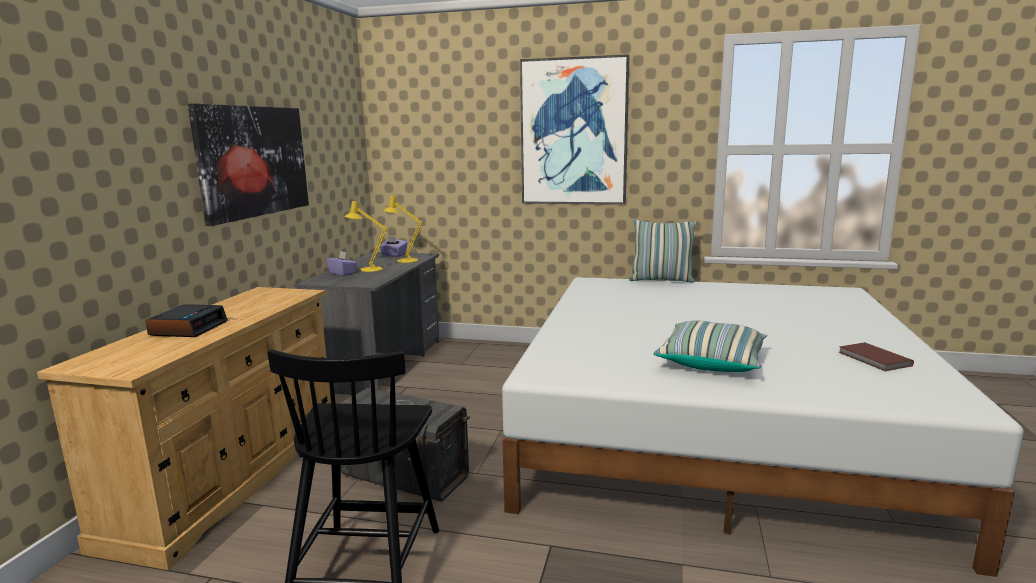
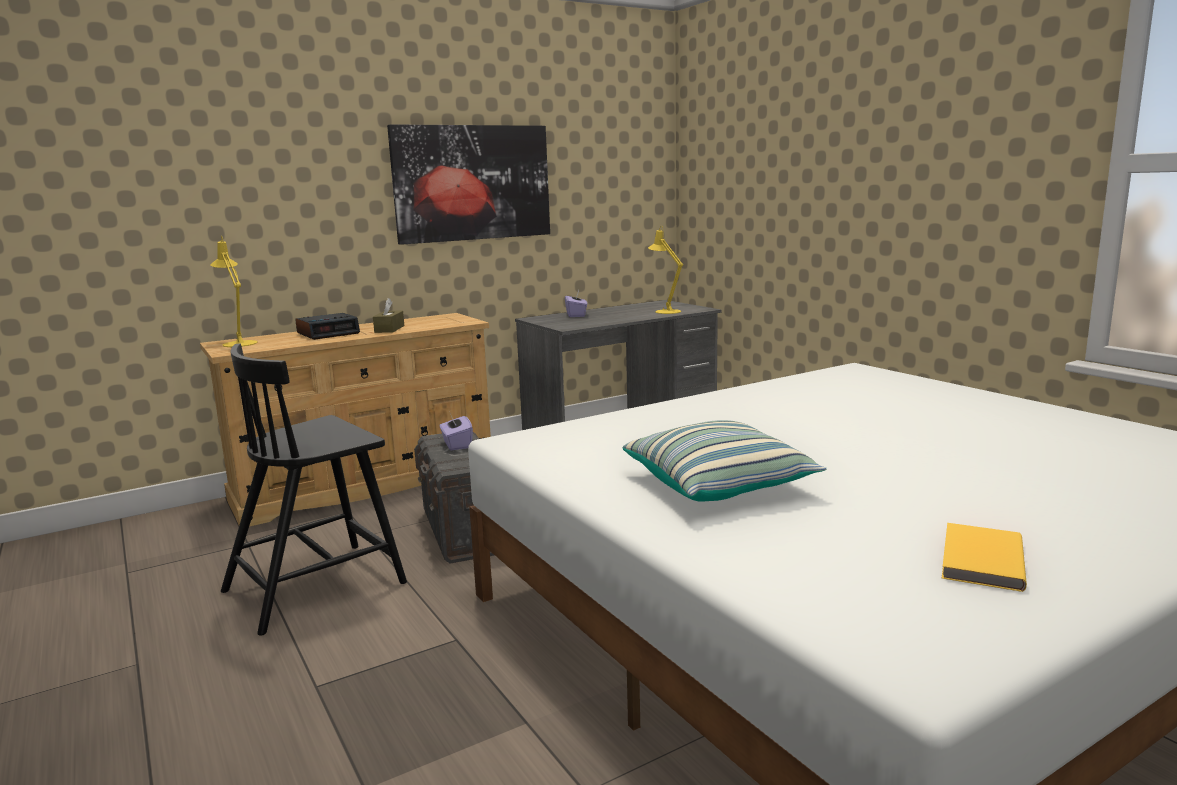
camera: 45 degrees right, 0 degrees up
(246, 312) = (389, 329): none -> brown tissue box
(368, 269) = (608, 314): yellow table lamp -> yellow table lamp (239, 343)
(393, 255) = (672, 305): purple tissue box -> purple tissue box (456, 444)
(574, 132) = (889, 142): picture -> none
(661, 280) = (965, 386): pillow -> none
(874, 359) = (979, 560): brown book -> yellow book

